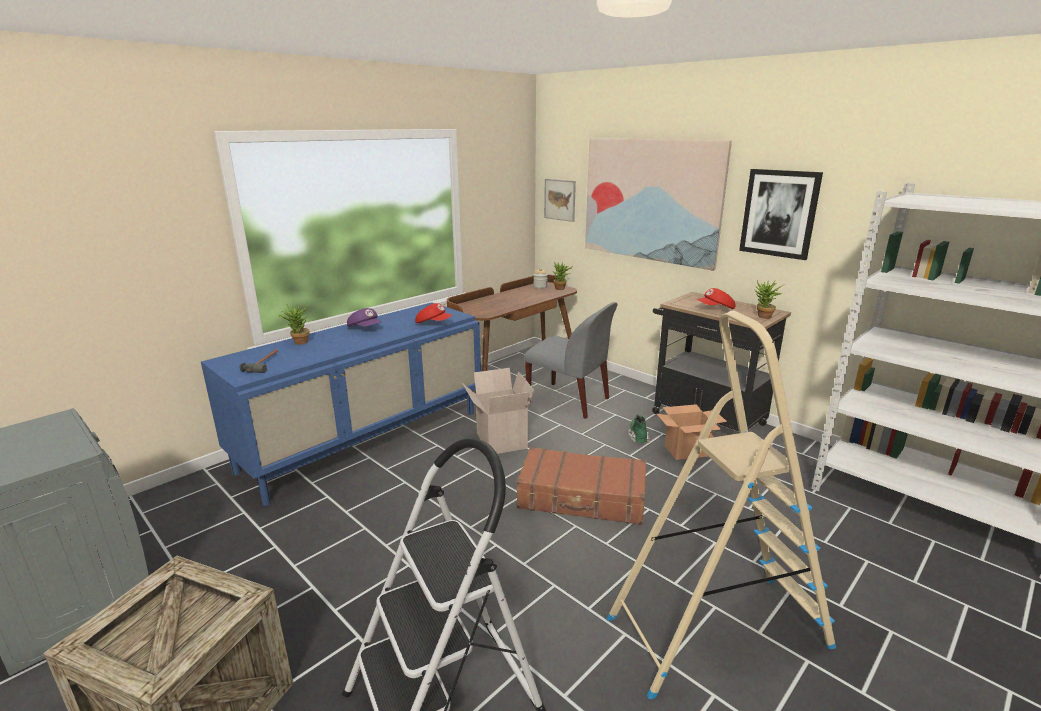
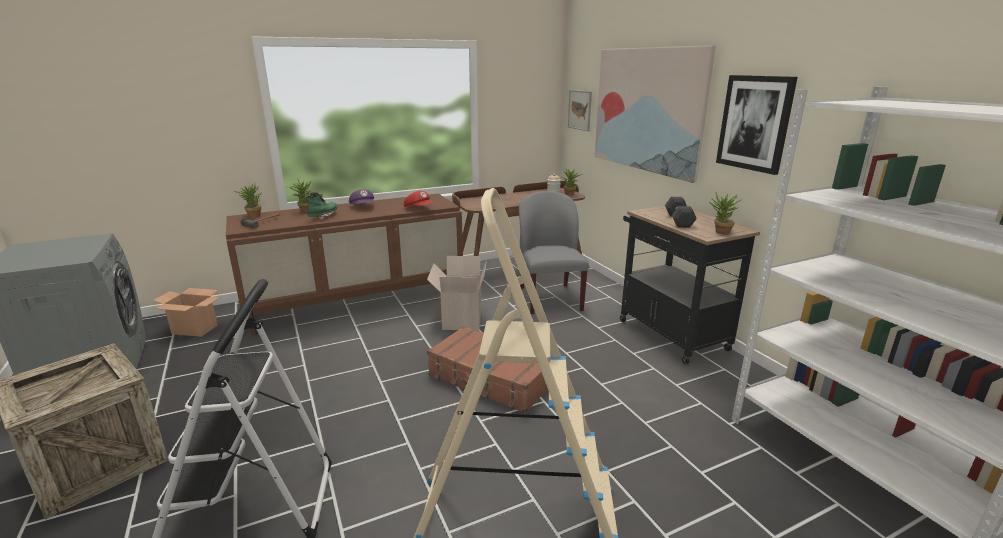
camera: 20 degrees right, 0 degrees up
(237, 356) = (253, 215): none -> potted plant
(366, 441) = (358, 302): blue cabinet -> brown cabinet
(570, 401) = (549, 298): grey chair -> grey chair turned 150 degrees counterclockwise
(638, 436) = (588, 338): green boot -> green boot (323, 216)
(687, 451) = (626, 359): cardboard box -> cardboard box (195, 329)
(716, 309) = (678, 220): red cap -> black dumbbell

